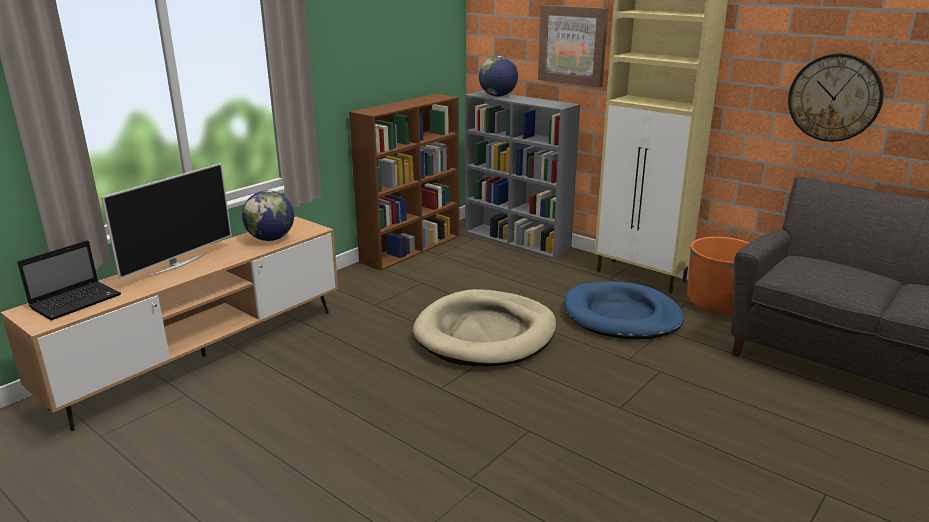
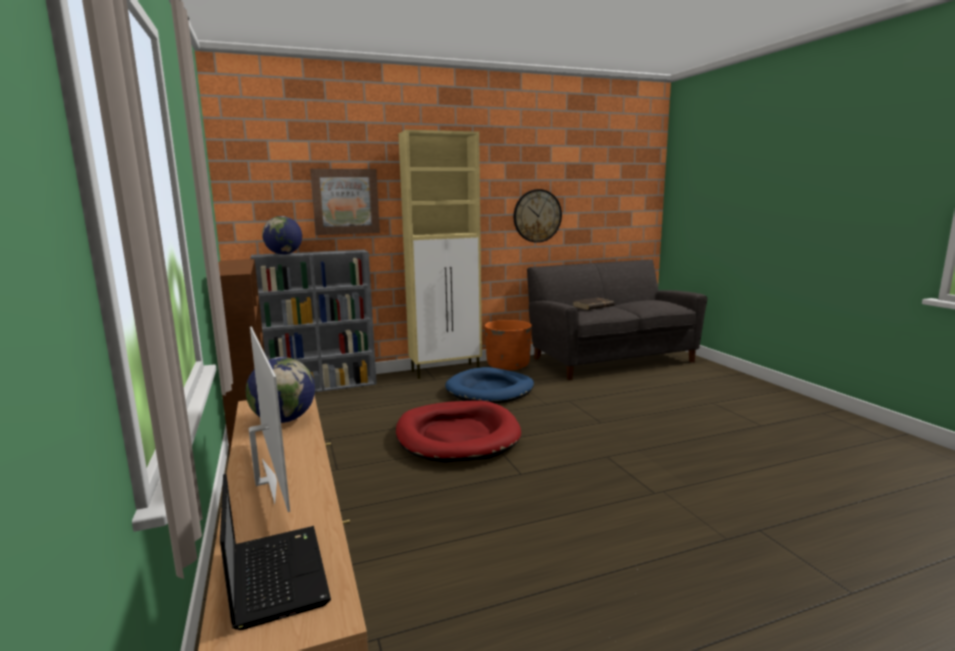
camera: 60 degrees left, 10 degrees down
(485, 333) = (457, 436): beige dog bed -> red dog bed
(834, 267) = (593, 306): none -> brown book

